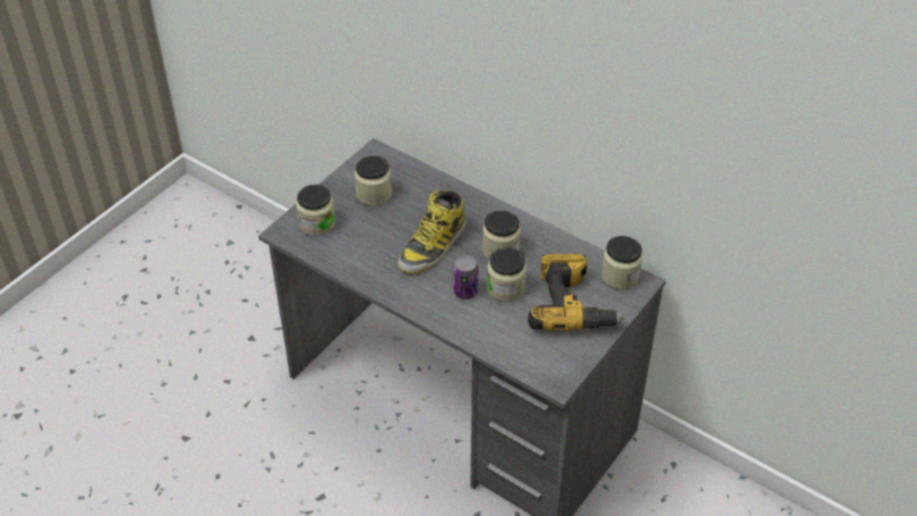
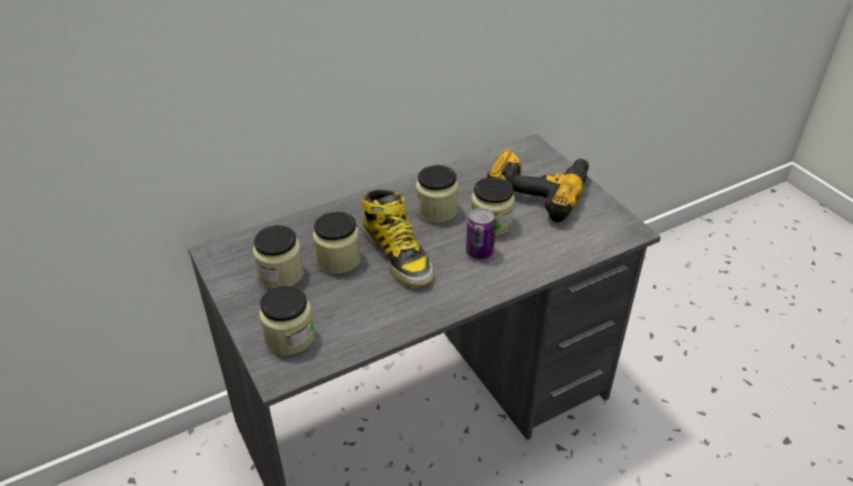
camera: 65 degrees left, 5 degrees down
(620, 276) = (517, 154): jar -> jar (338, 260)

